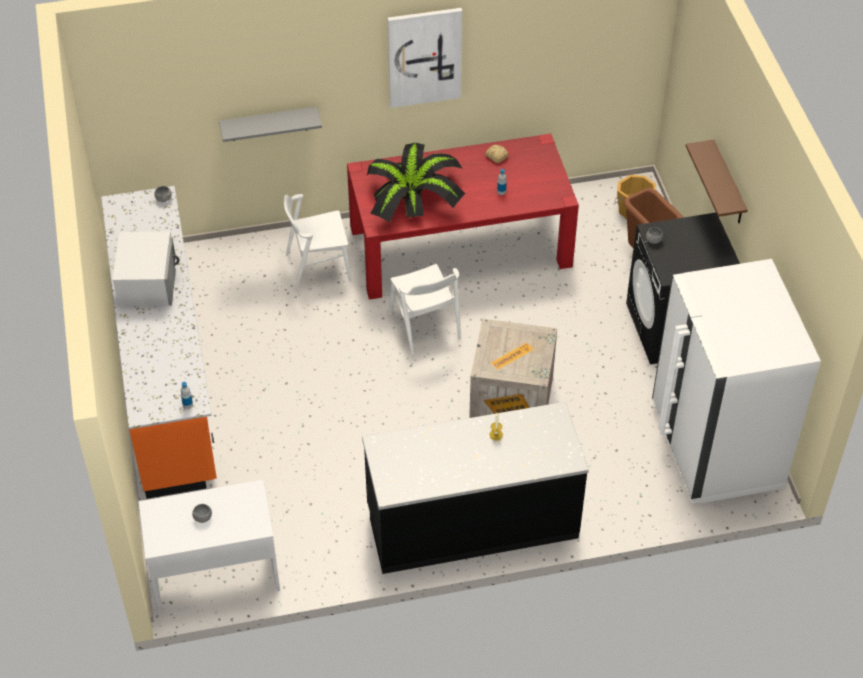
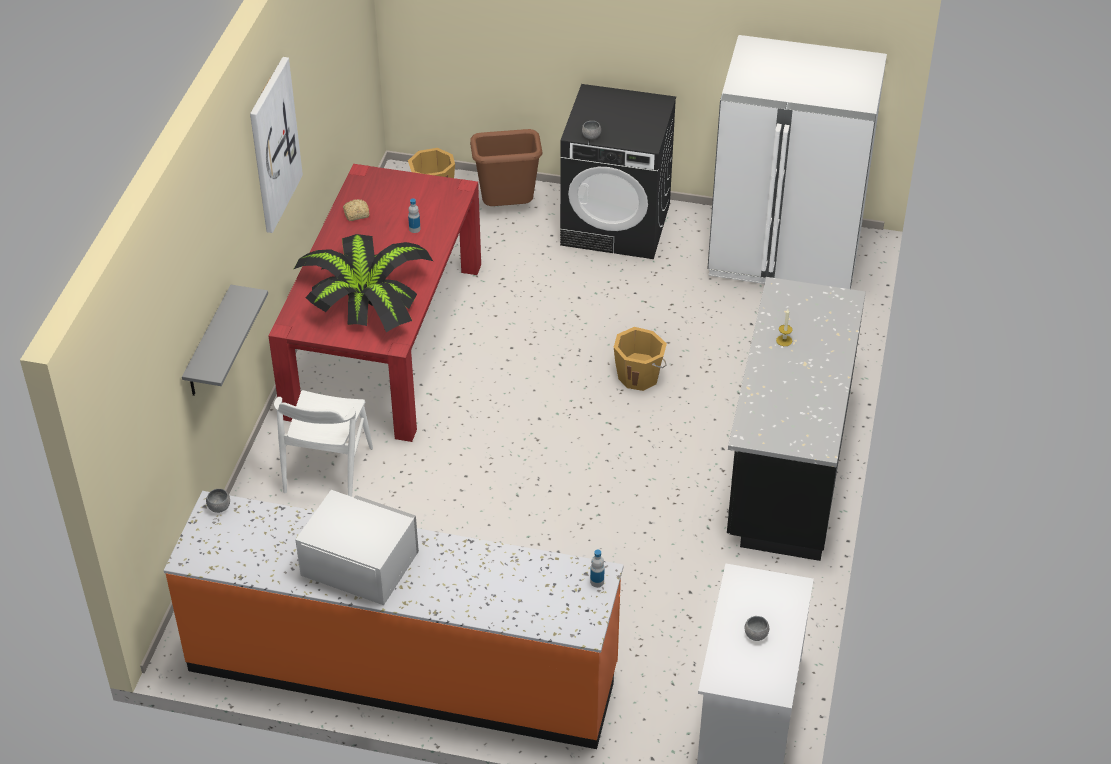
camera: 65 degrees left, 5 degrees down
(424, 326) = (486, 409): white chair -> none
(512, 400) = (639, 376): crate -> orange bucket
(728, 184) = (592, 39): brown shelf -> none

